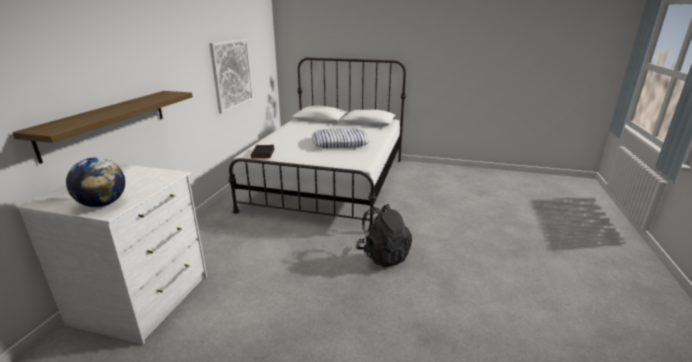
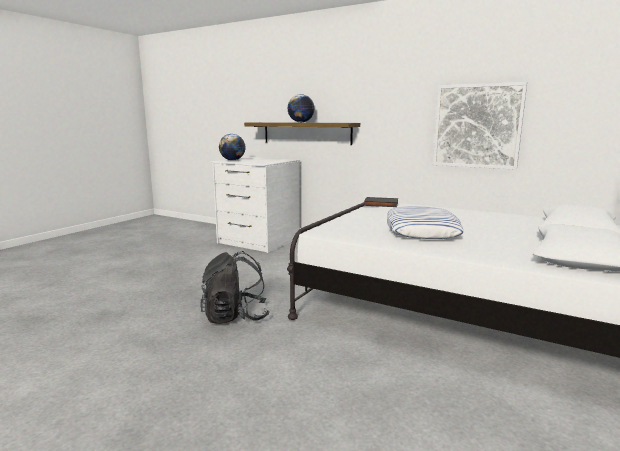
camera: 105 degrees right, 10 degrees down
(124, 107) = (301, 122): none -> globe

